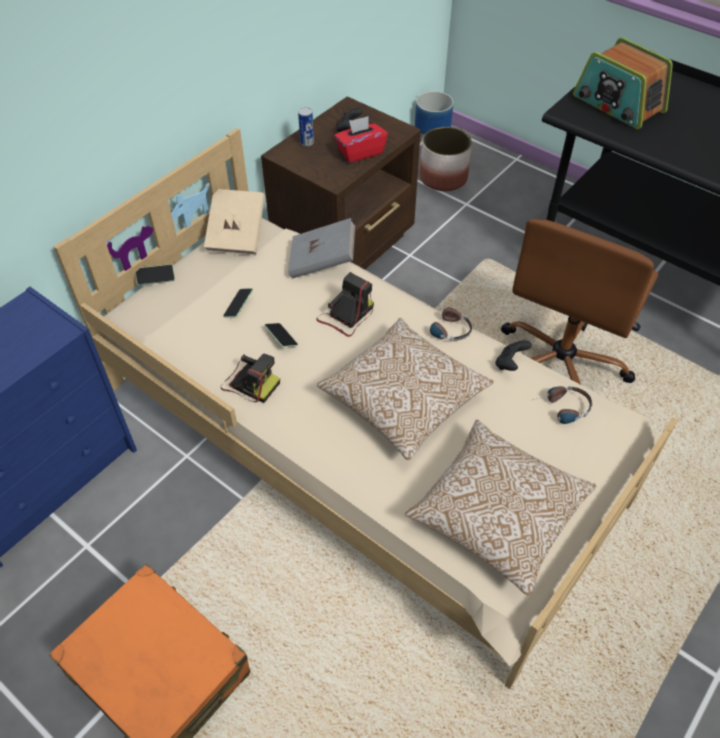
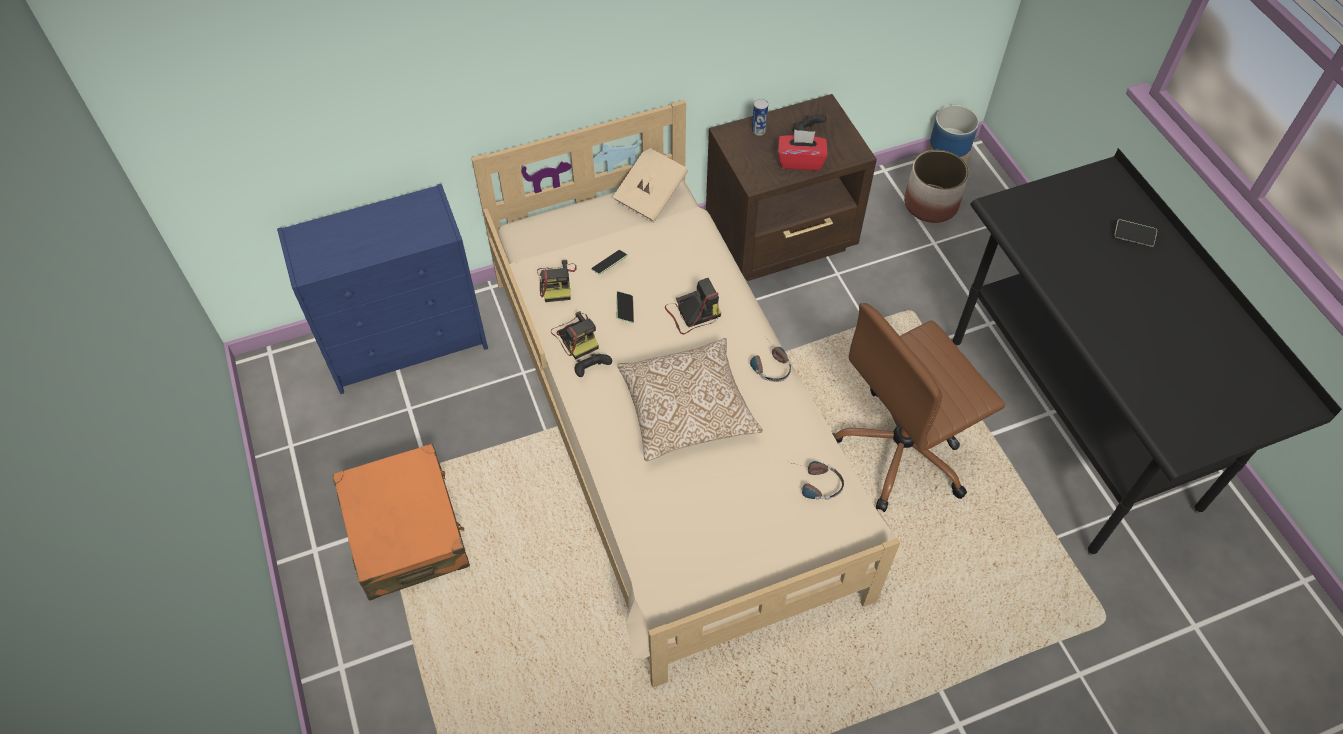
camera: 30 degrees right, 5 degrees up
(156, 278) = (560, 209): phone -> phone (1133, 237)
(197, 342) = (557, 282): none -> camera
(322, 262) = (706, 254): grey book -> none
(497, 515) = (693, 540): pillow -> none
(510, 364) = (801, 423): black game controller -> black game controller (592, 371)
(618, 104) = (1058, 219): radio -> none

